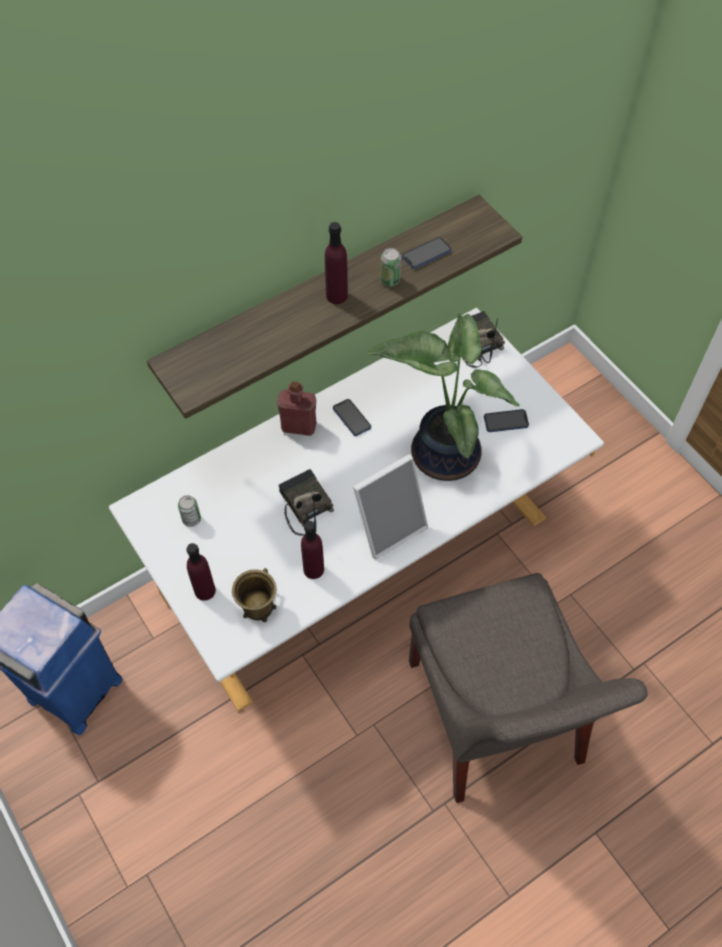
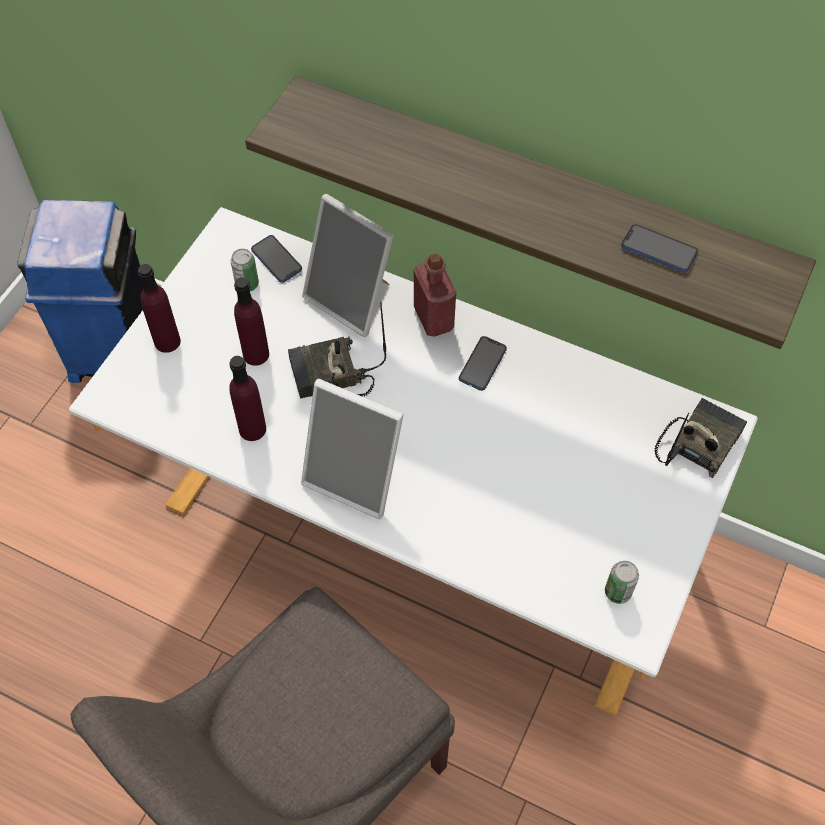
camera: 60 degrees right, 0 degrees up
(251, 463) = (353, 299): none -> picture frame
(257, 607) = (174, 399): brown mug -> none
(303, 505) = (330, 377): radio -> radio turned 135 degrees counterclockwise
(336, 295) = (516, 192): purple bottle -> purple bottle (256, 354)
(390, 280) = (583, 232): can -> can (617, 592)
(441, 452) = (500, 483): potted plant -> none
(506, 421) = (600, 535): phone -> phone (276, 260)

